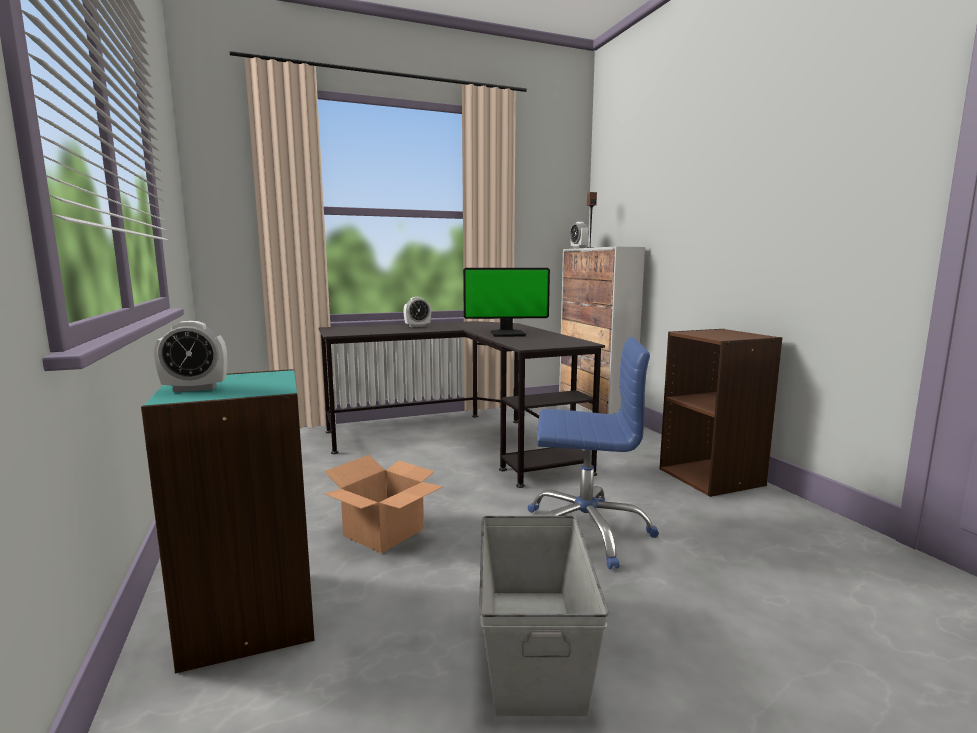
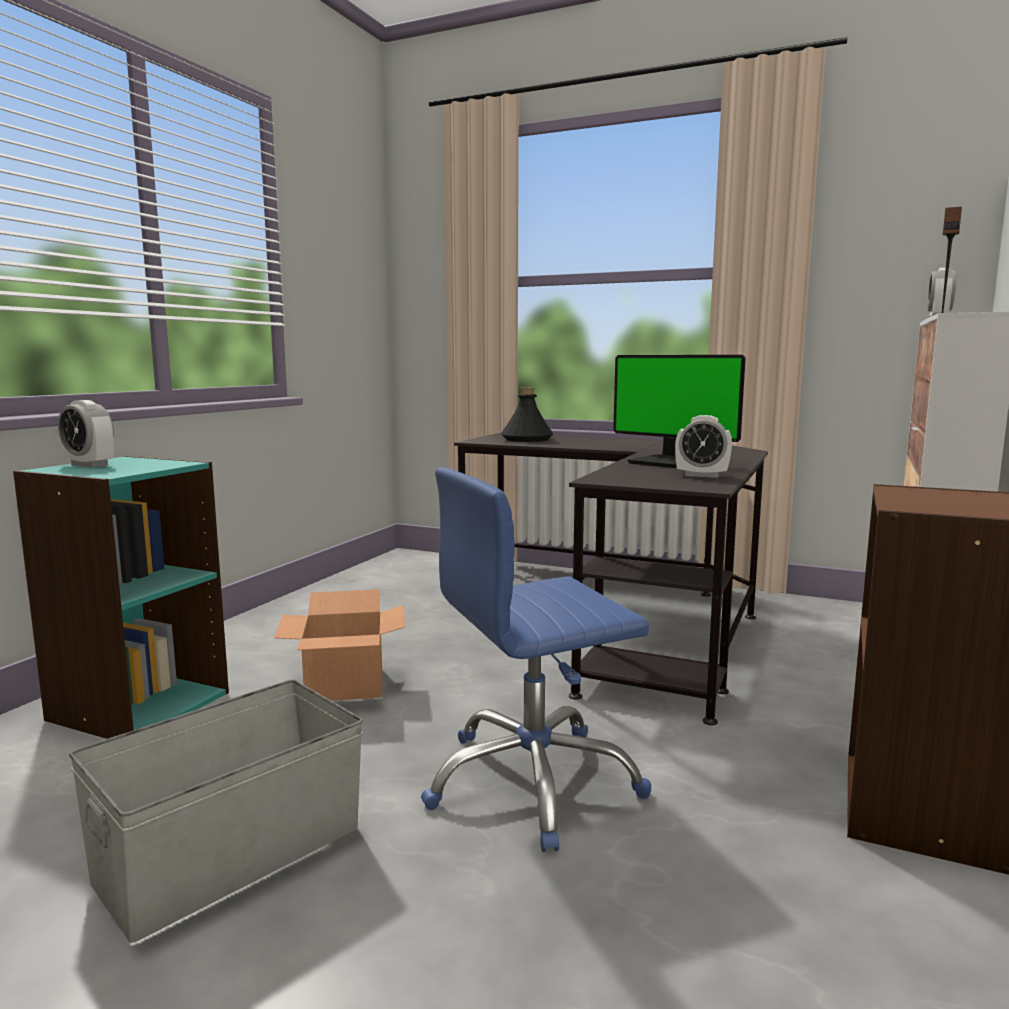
camera: 45 degrees right, 0 degrees up
(364, 329) = (527, 439): none -> black bottle
(417, 326) = (604, 441): alarm clock -> alarm clock (702, 475)
(585, 531) = (533, 782): blue office chair -> blue office chair turned 105 degrees clockwise

